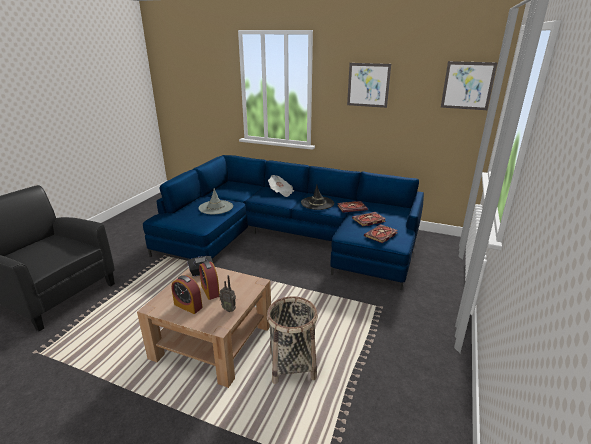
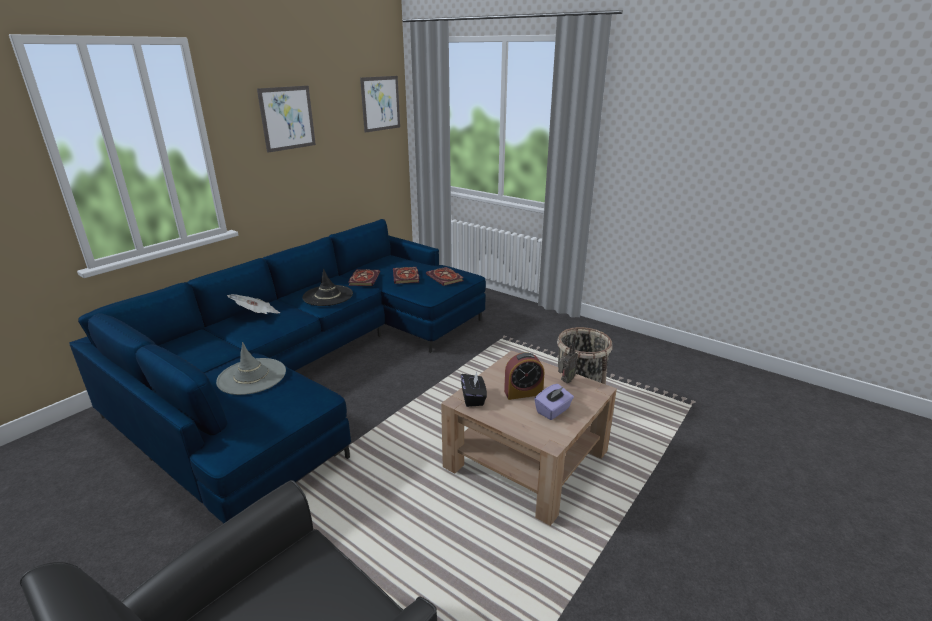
camera: 75 degrees left, 0 degrees up
(188, 306) = (553, 411): alarm clock -> purple tissue box

